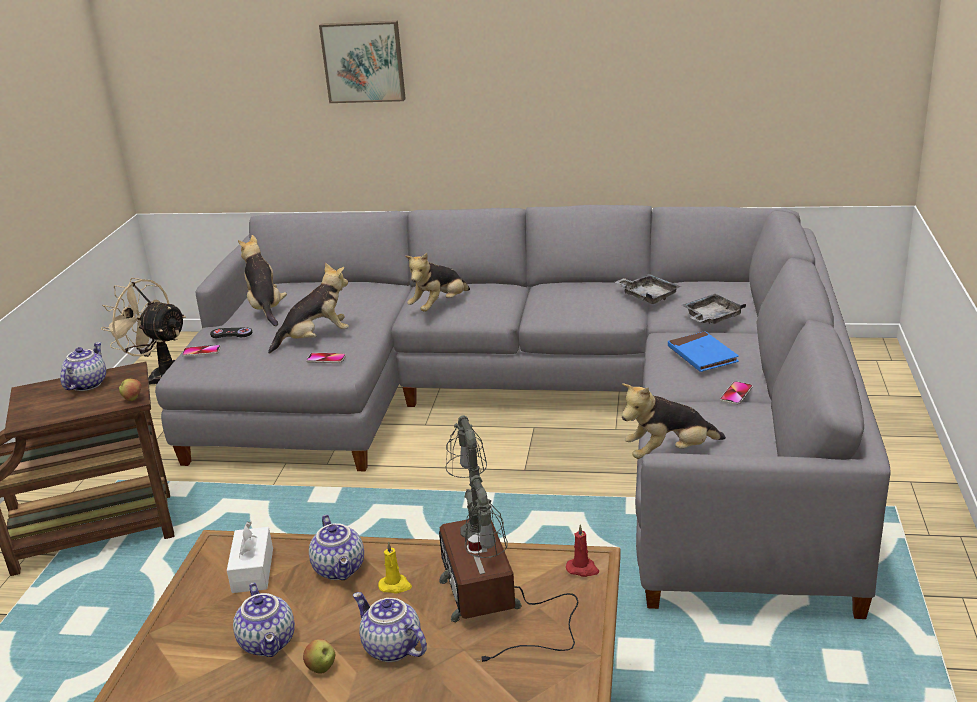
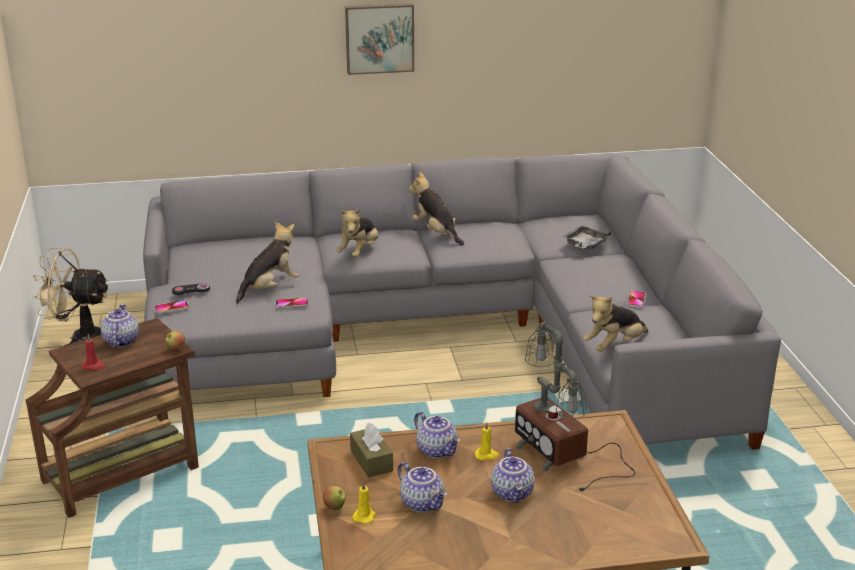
camera: 20 degrees left, 0 degrees up
(187, 648) = (364, 516): none -> yellow candle
(253, 570) = (371, 461): white tissue box -> brown tissue box
(266, 308) = (205, 266): plush toy -> plush toy (436, 232)
(322, 668) = (474, 512): apple -> apple (335, 507)
(364, 61) = (265, 42): picture -> picture (379, 38)
(391, 648) = (513, 493): teapot -> teapot turned 120 degrees counterclockwise
(583, 569) = (610, 426): red candle -> red candle (94, 366)
(648, 295) = (526, 231): grey tray -> none
(702, 355) = (597, 273): blue book -> none

